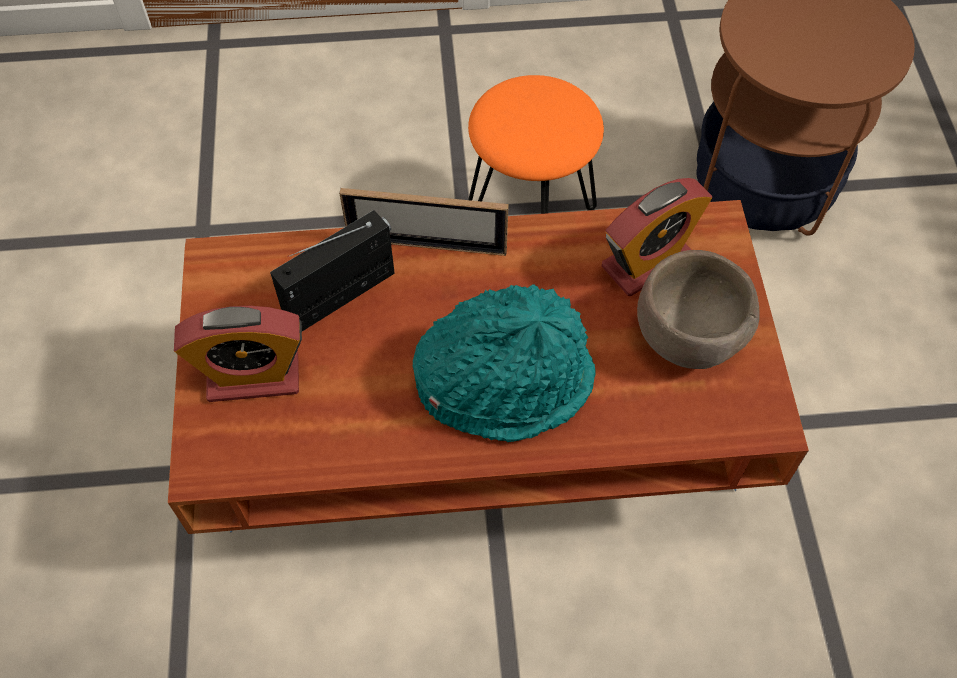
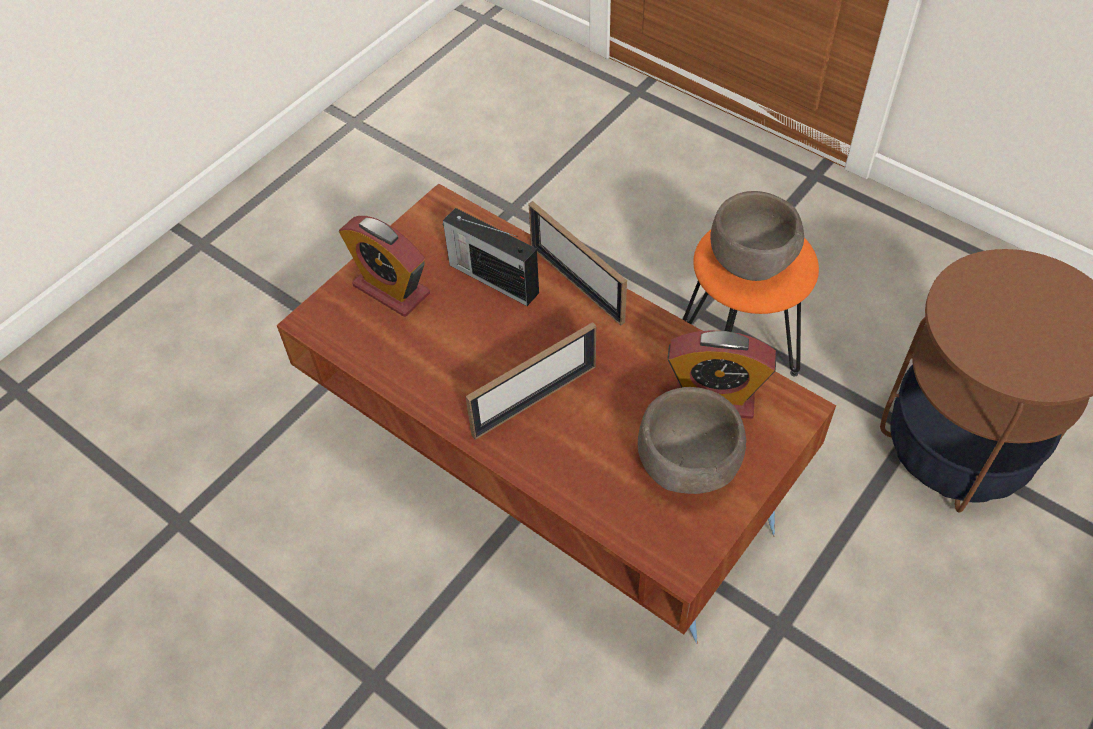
camera: 45 degrees right, 5 degrees down
(342, 294) = (492, 277): radio -> radio turned 150 degrees counterclockwise
(504, 379) = (534, 400): turquoise hat -> picture frame
(539, 127) = (751, 263): none -> brown bowl

